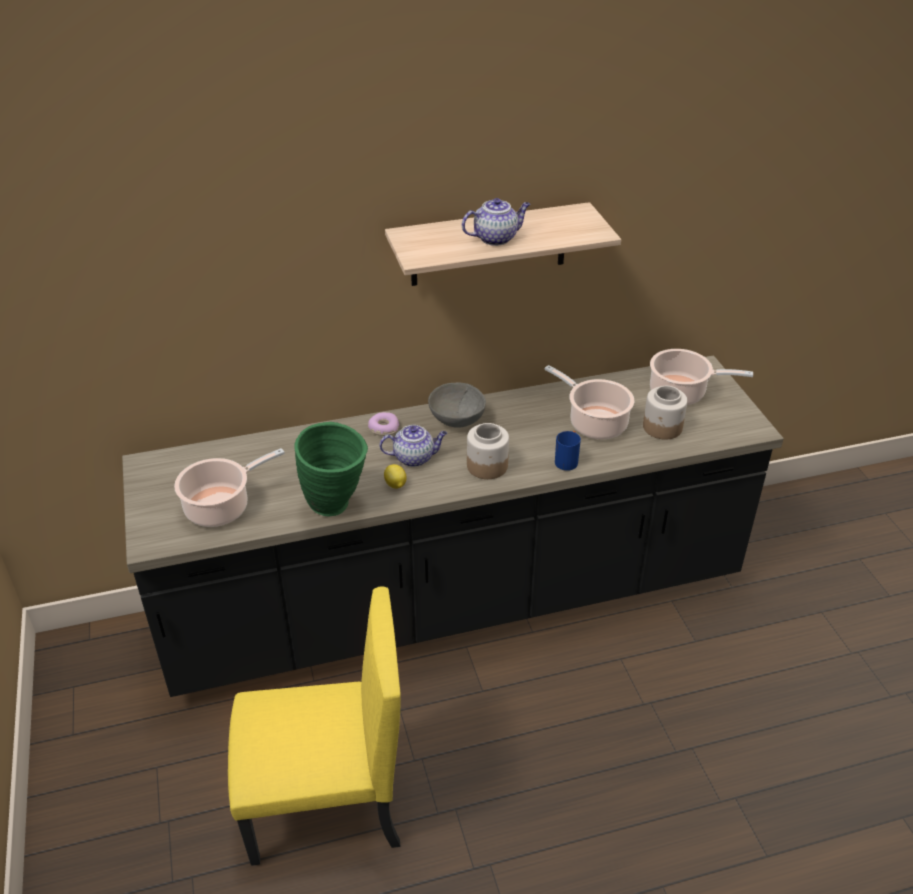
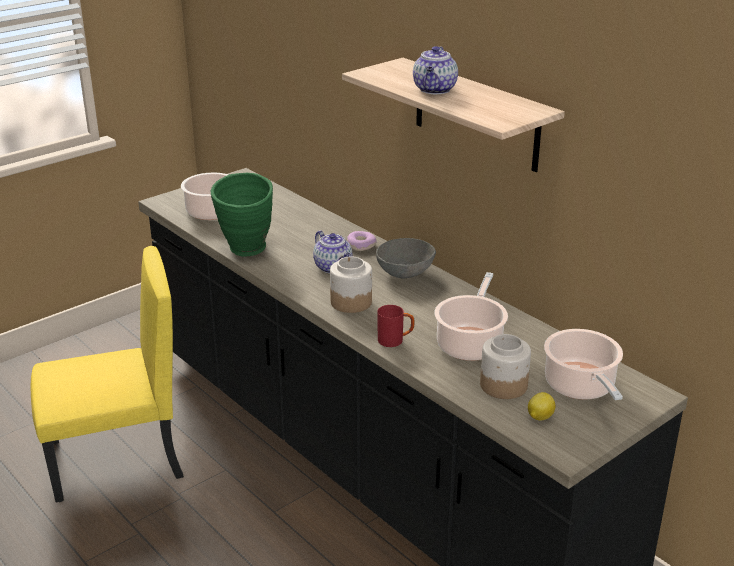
camera: 65 degrees right, 10 degrees down
(324, 804) = (116, 460): yellow chair -> yellow chair turned 75 degrees counterclockwise
(395, 485) = (291, 268): lemon -> lemon (539, 417)
(496, 238) = (435, 90): teapot -> teapot turned 60 degrees clockwise
(567, 460) = (395, 340): blue mug -> red mug

